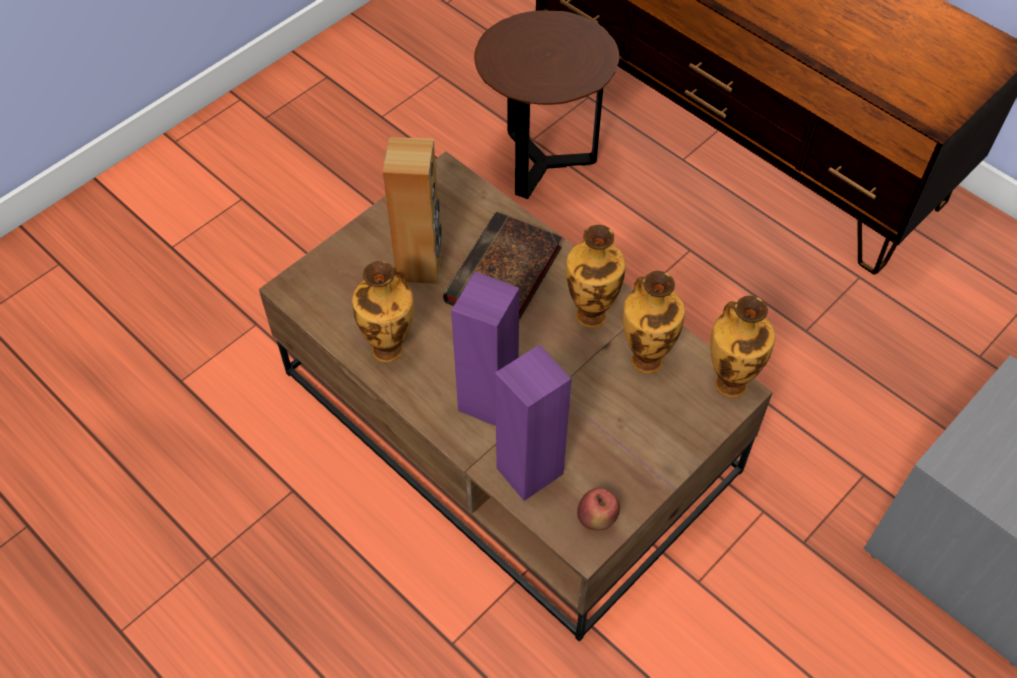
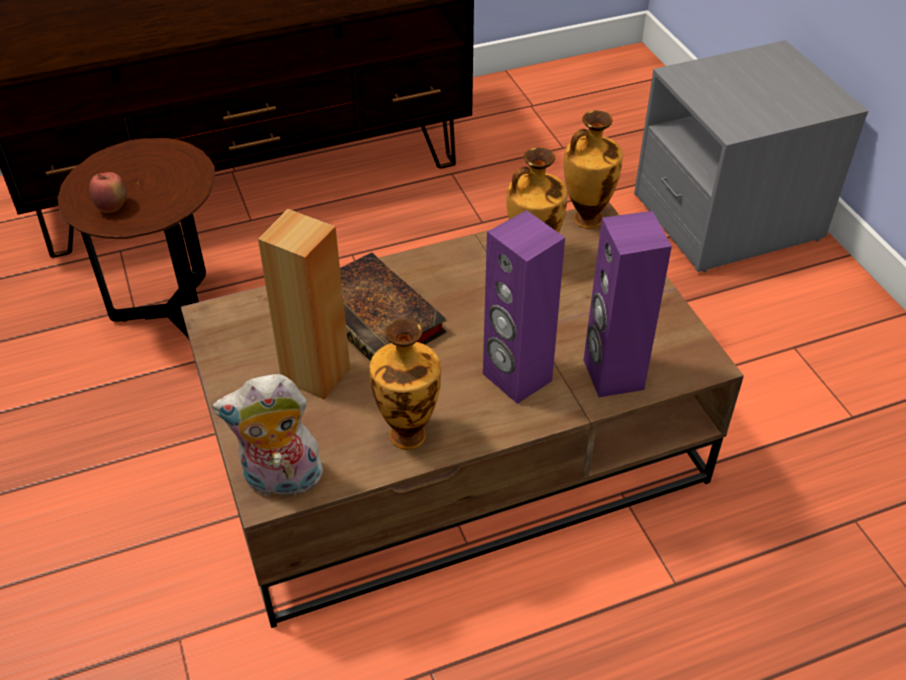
camera: 65 degrees left, 10 degrees down
(307, 291) = (281, 481): none -> plush toy
(591, 313) = (461, 274): vase -> none
(596, 519) = (685, 347): apple -> apple (112, 207)

